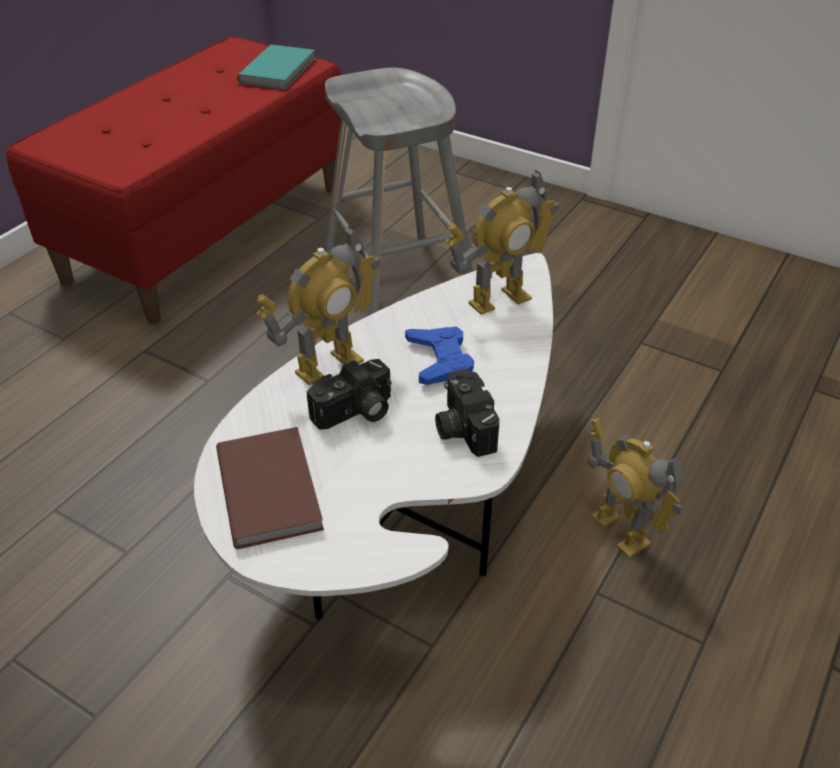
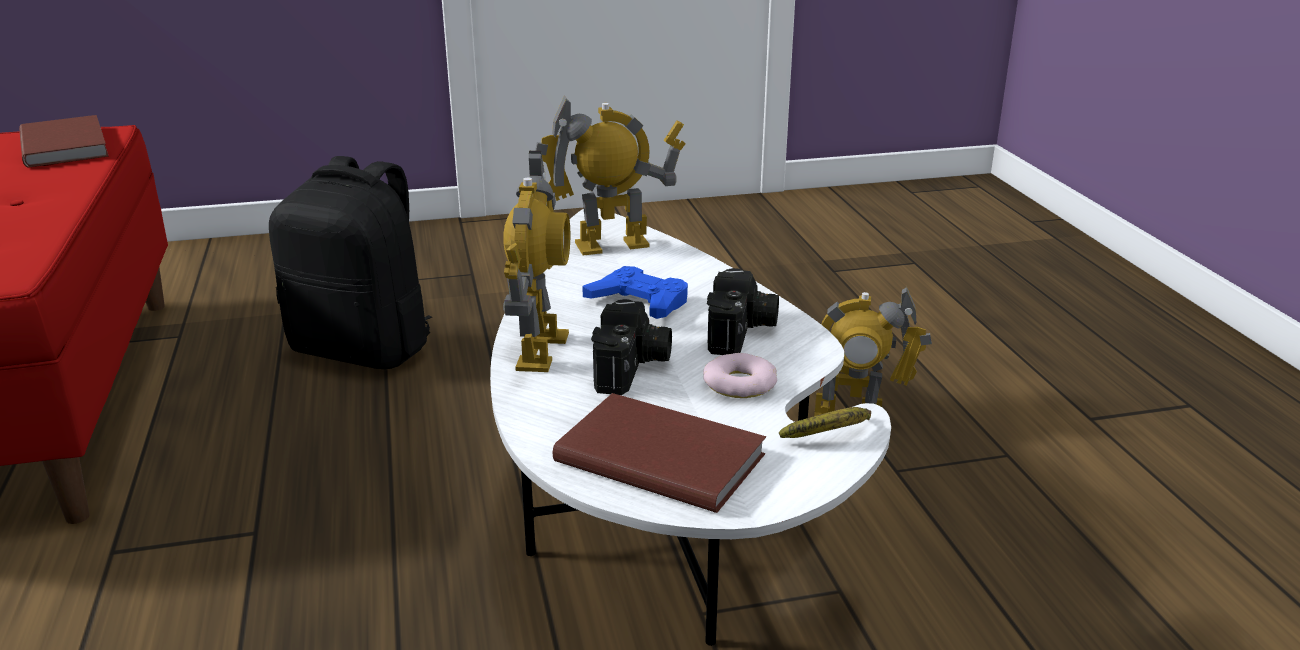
camera: 45 degrees left, 15 degrees down
(280, 70) = (67, 145): turquoise book -> brown book
(380, 546) = (832, 435): none -> banana
(394, 467) = (739, 383): none -> donut
(398, 281) = (365, 349): grey stool -> black backpack
(461, 427) = (742, 332): camera -> camera turned 105 degrees counterclockwise
(499, 300) = (612, 246): toy robot -> toy robot turned 120 degrees counterclockwise

